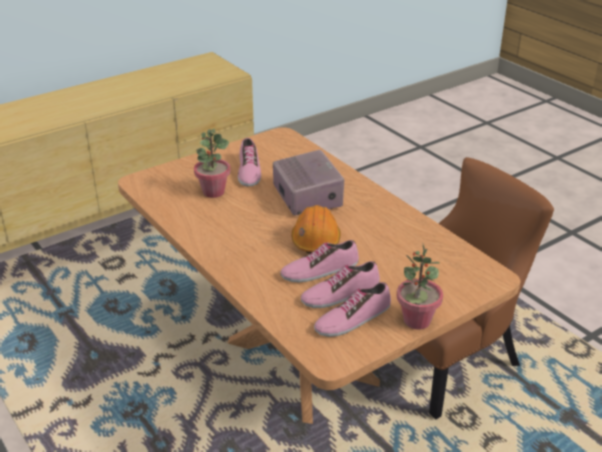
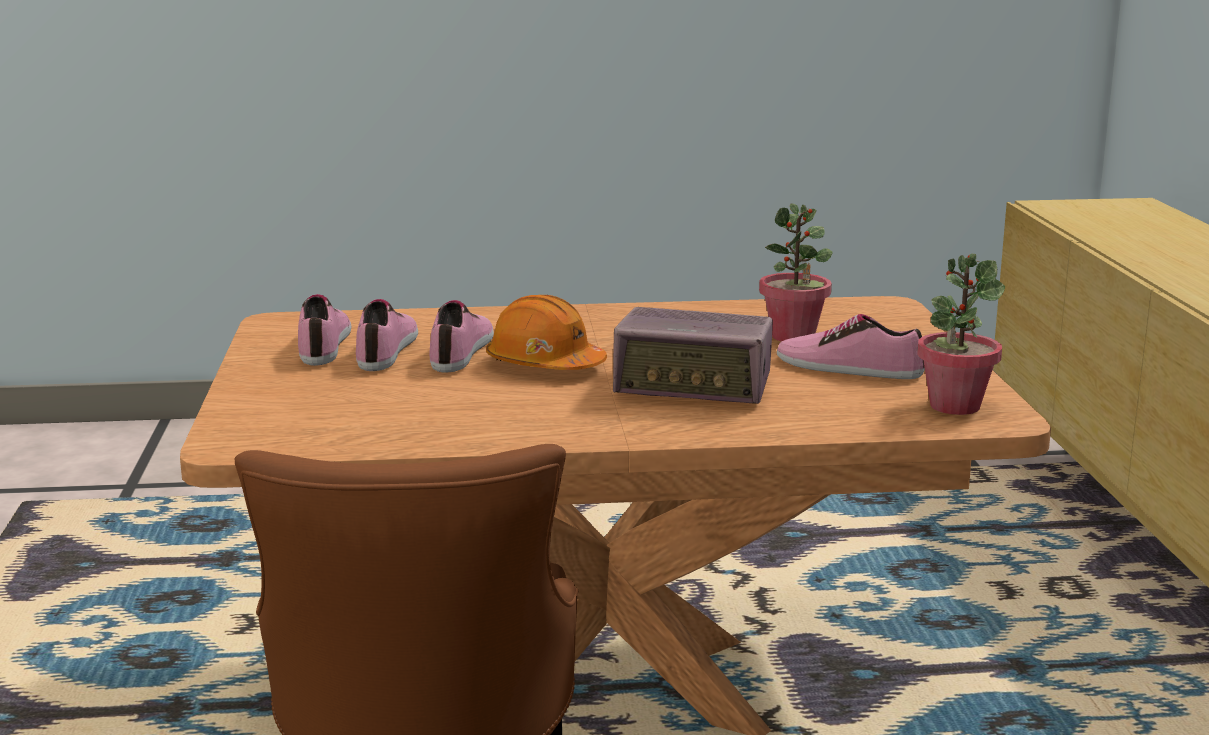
camera: 120 degrees right, 15 degrees down
(416, 321) = (249, 373): potted plant -> potted plant (954, 406)

